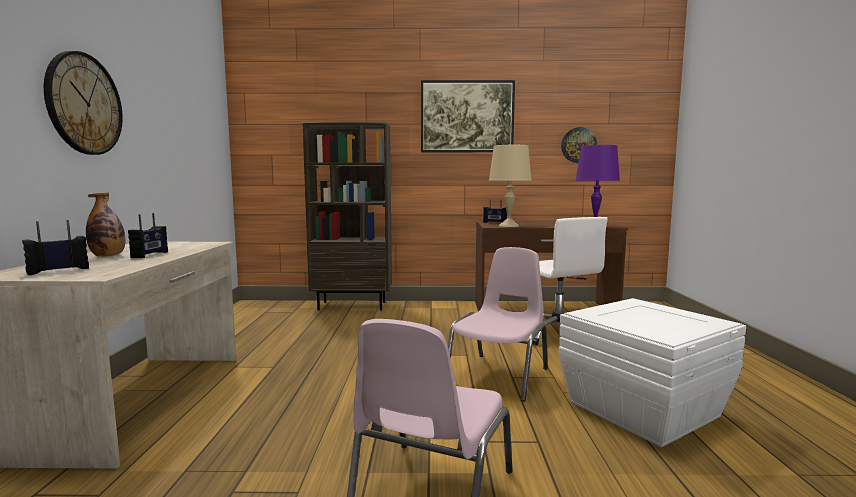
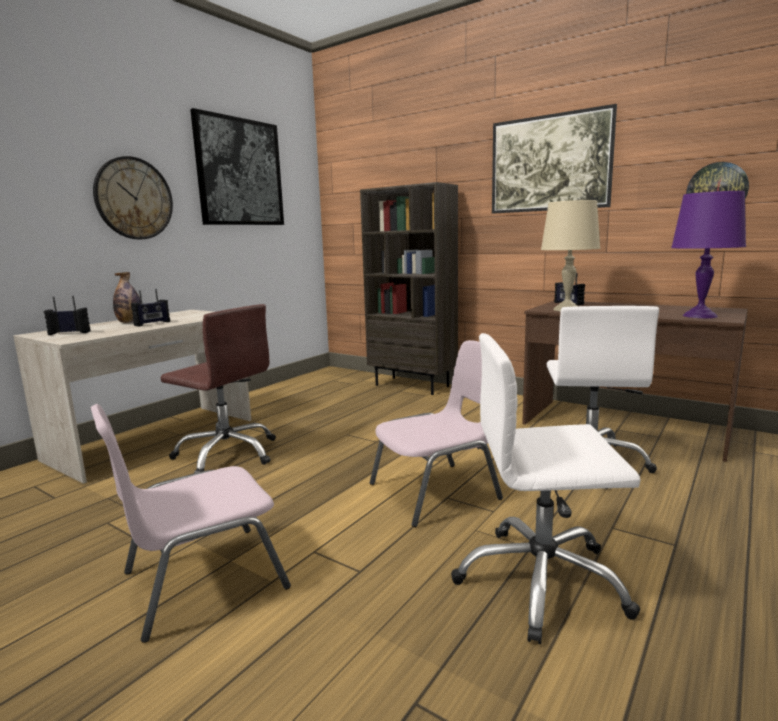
camera: 35 degrees right, 5 degrees up
(173, 90) = (240, 172): none -> picture
(264, 393) = (227, 454): none -> brown office chair
(642, 408) = (541, 581): white storage box -> white office chair

